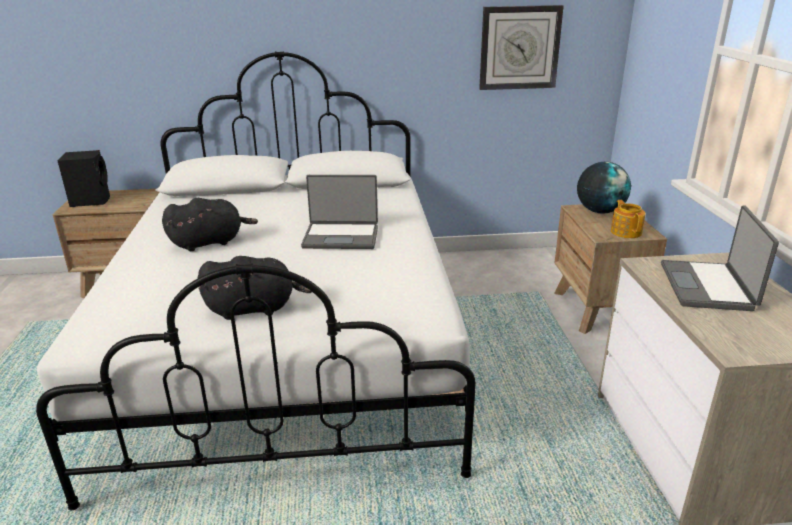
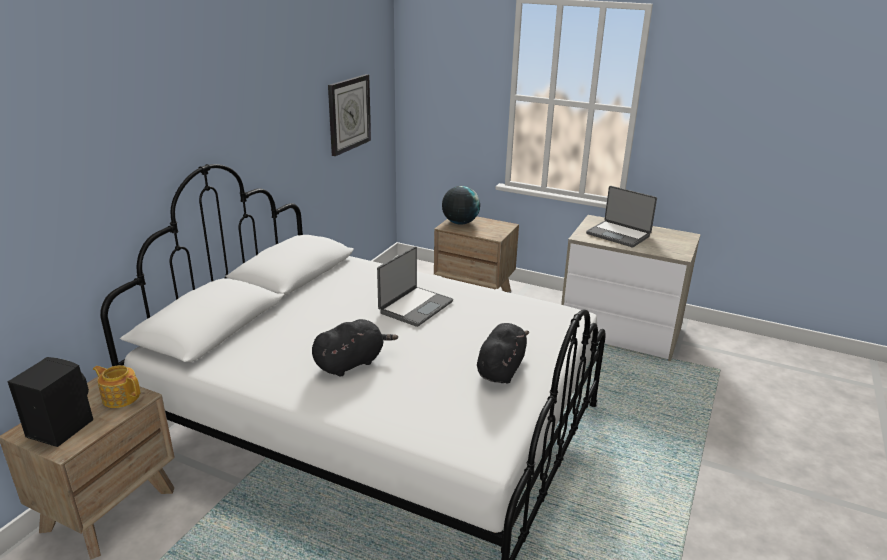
camera: 60 degrees left, 0 degrees up
(210, 242) = (351, 363): black plush toy -> black plush toy turned 45 degrees clockwise
(626, 232) = (497, 229): teapot -> teapot (120, 397)

